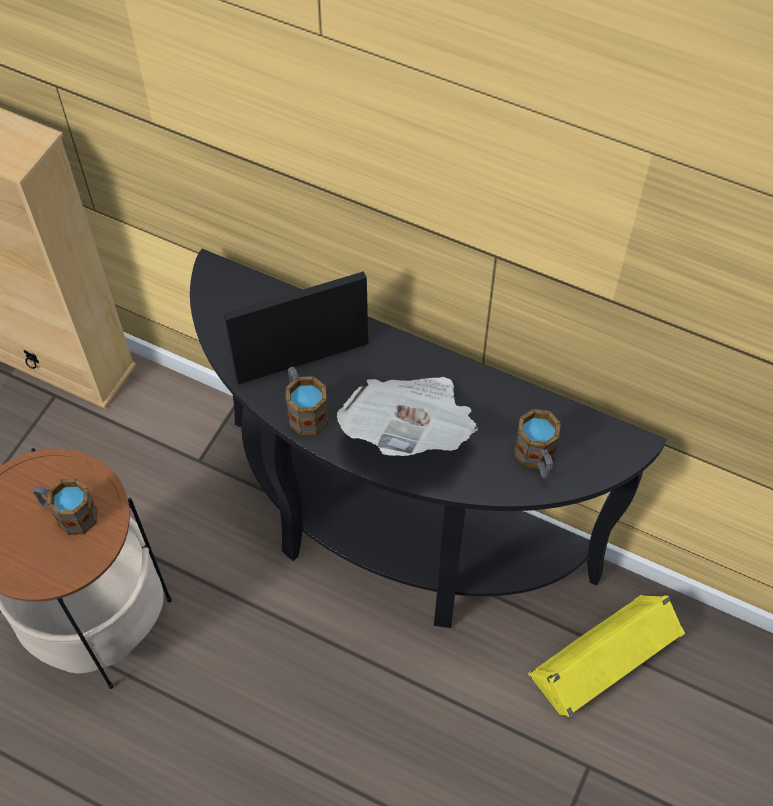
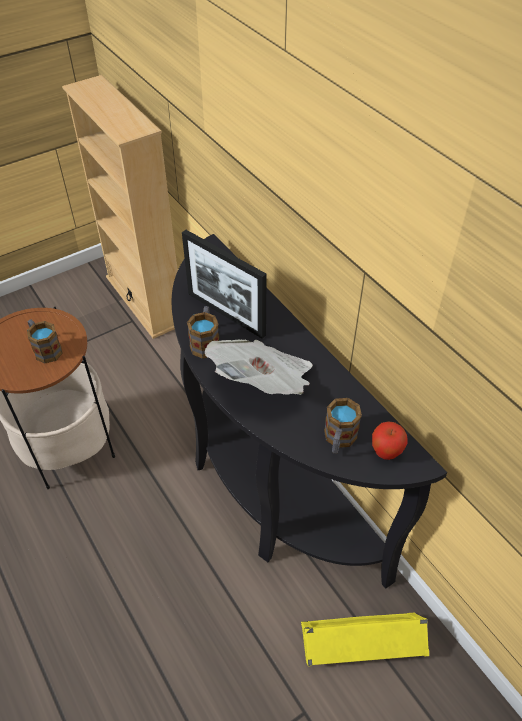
camera: 30 degrees right, 10 degrees down
(302, 360) = (226, 314): picture frame -> picture frame turned 150 degrees counterclockwise
(594, 448) = (386, 452): none -> apple

